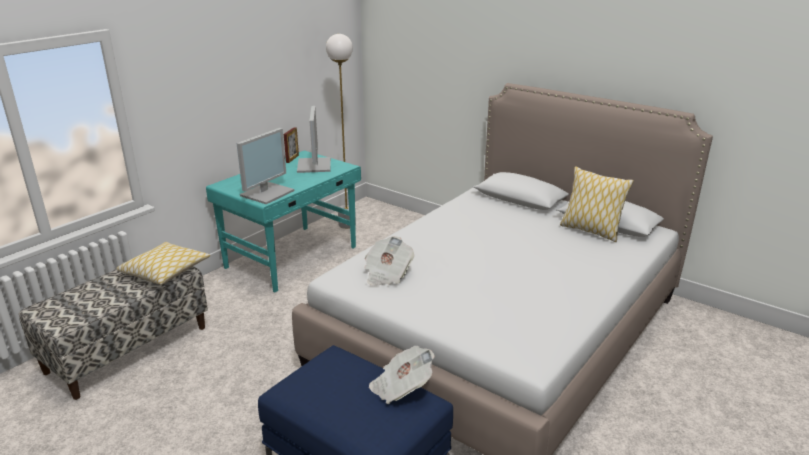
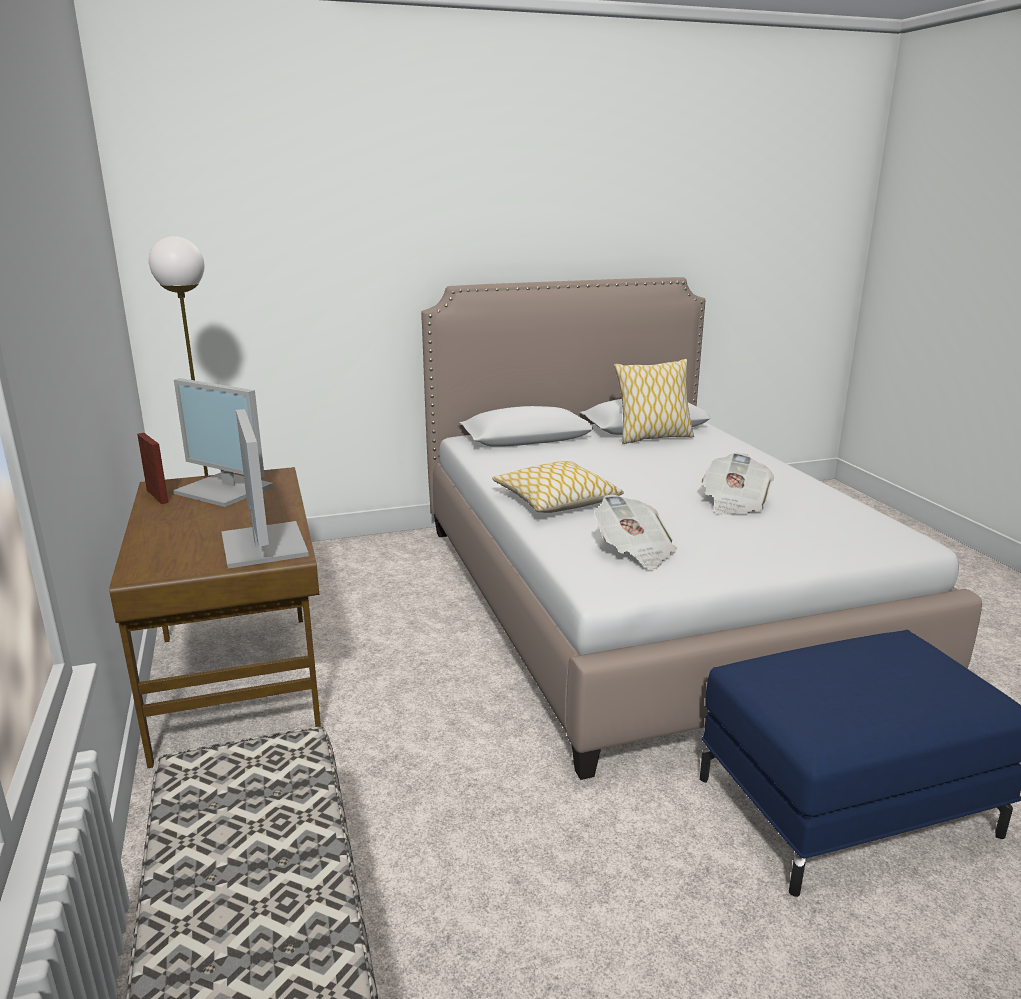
camera: 55 degrees left, 5 degrees down
(165, 271) = (269, 769): pillow -> pillow (556, 500)
(293, 257) = (238, 681): turquoise desk -> brown desk
(401, 387) = (871, 644): newspaper -> newspaper (734, 503)

